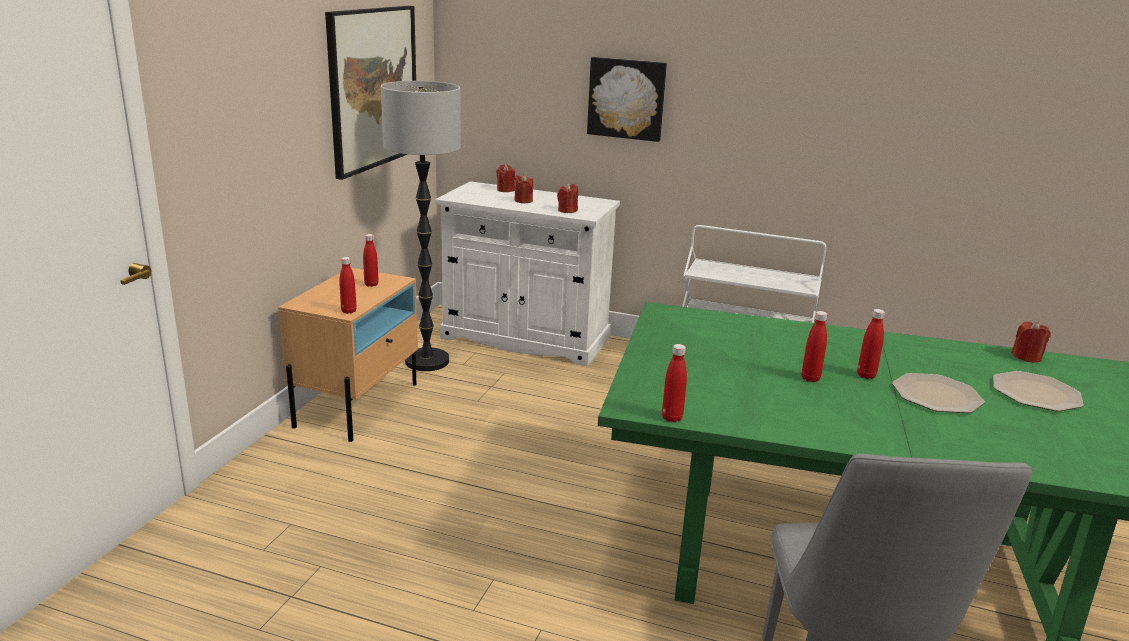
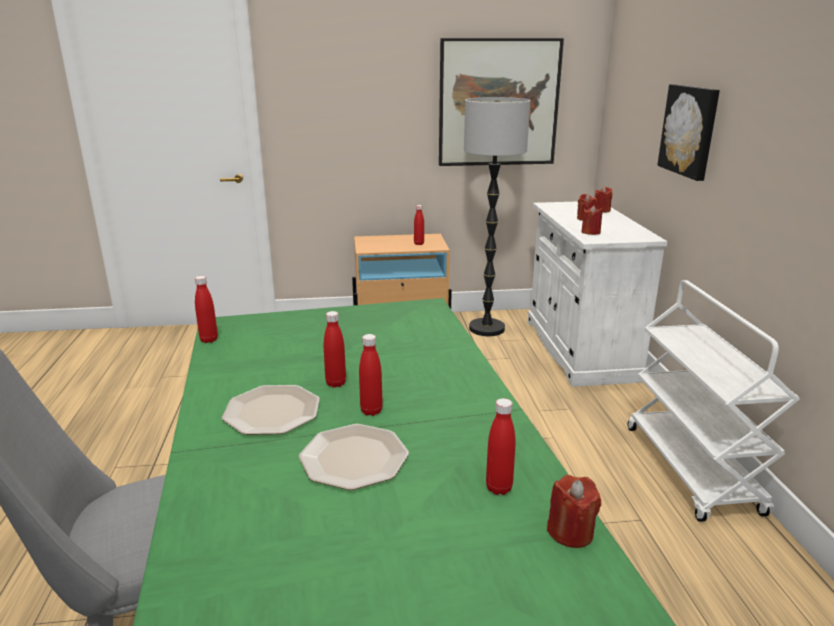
camera: 65 degrees right, 0 degrees up
(348, 311) = (368, 249): red bottle -> red bottle (498, 488)
(1036, 393) = (431, 540): plate -> plate (273, 411)

